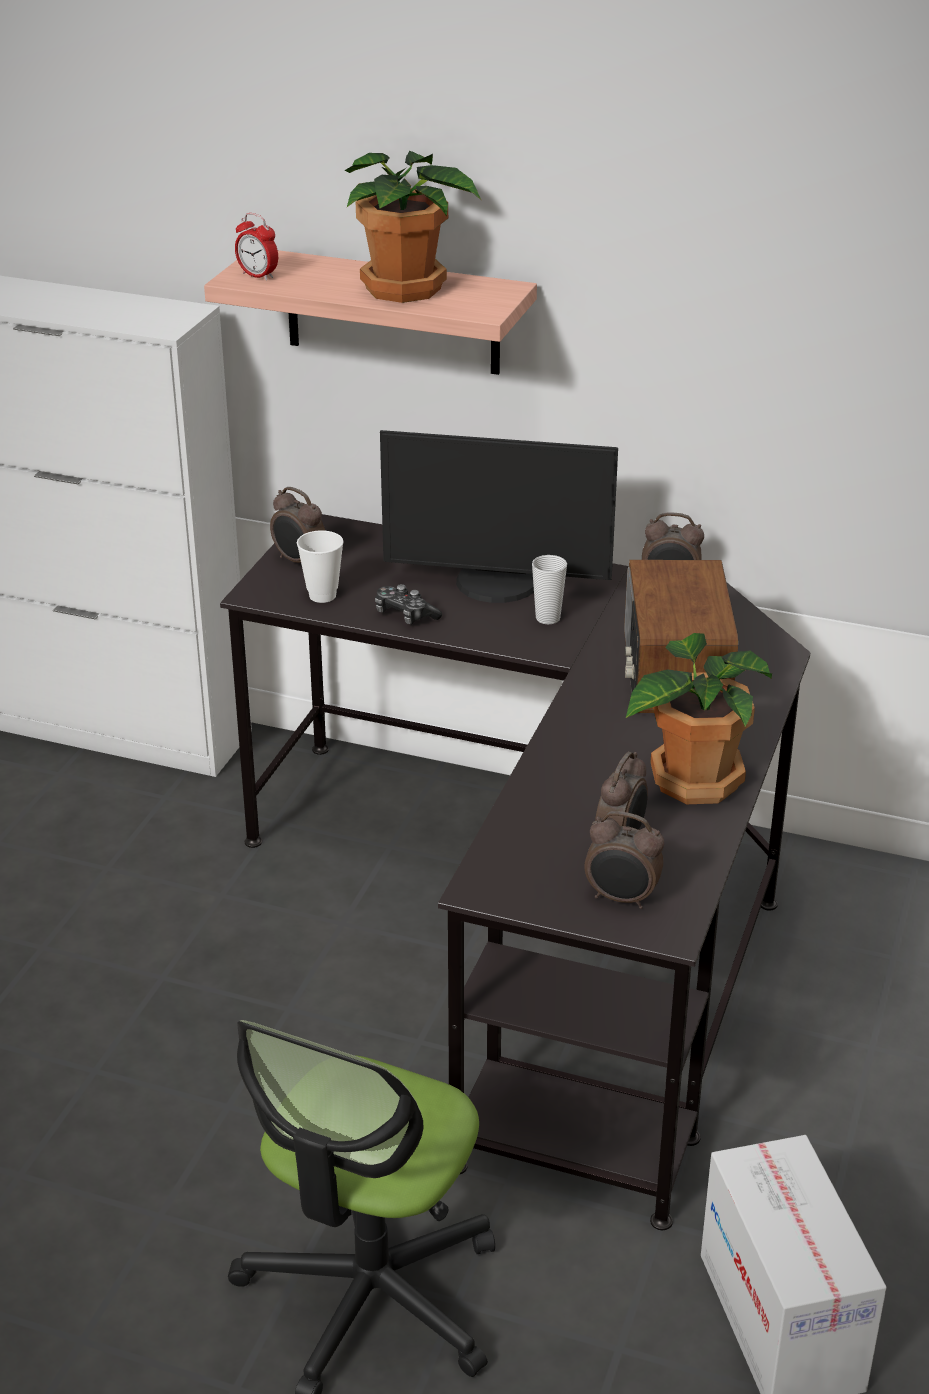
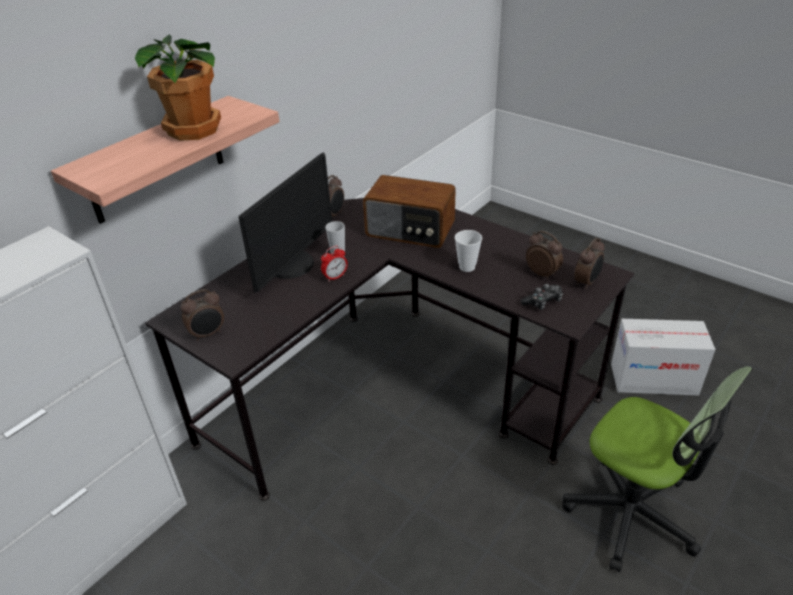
camera: 70 degrees left, 5 degrees up
(258, 276) = (110, 173): alarm clock -> alarm clock (335, 277)
(322, 595) = (257, 330): cup -> cup (467, 267)
(405, 615) = (301, 302): game controller -> game controller (542, 302)
(692, 780) = (501, 244): potted plant -> none

